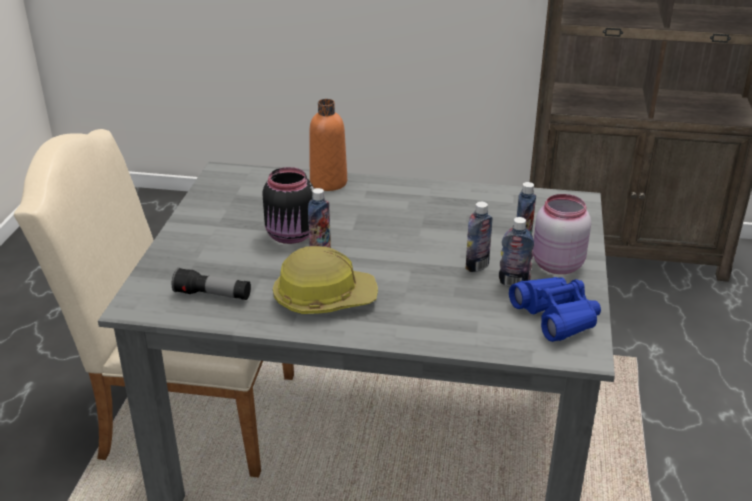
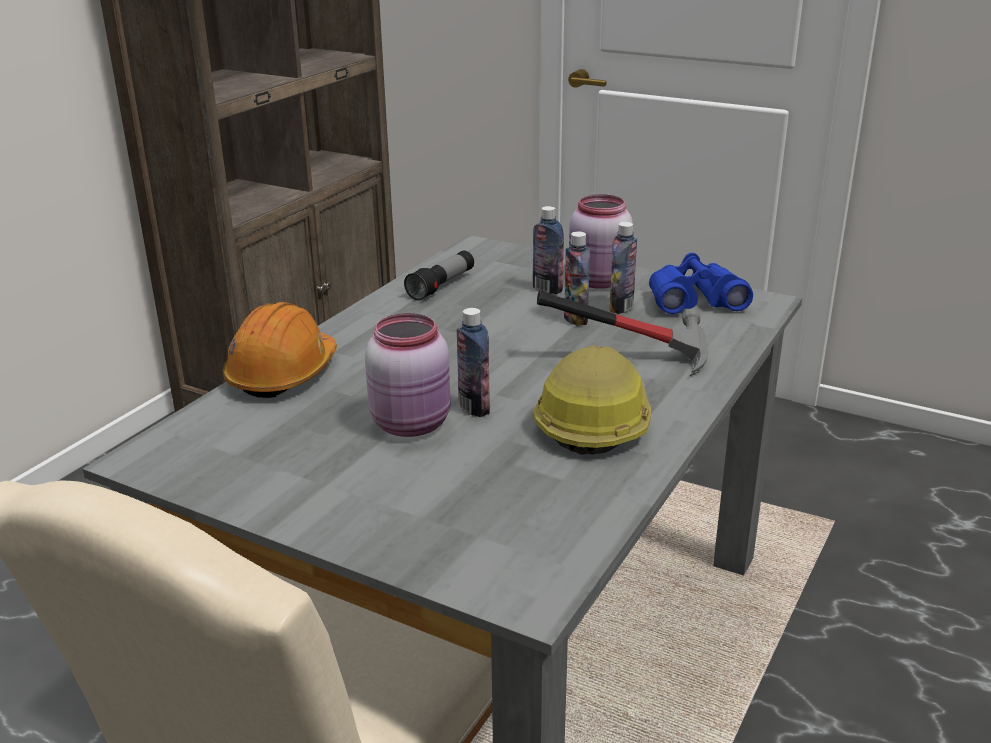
camera: 70 degrees left, 5 degrees down
(213, 295) = (538, 511): flashlight -> flashlight (441, 286)
(291, 236) = (413, 423): black jar -> pink jar
(328, 182) = (282, 374): orange bottle -> orange hard hat
(432, 300) = (633, 355): none -> hammer

